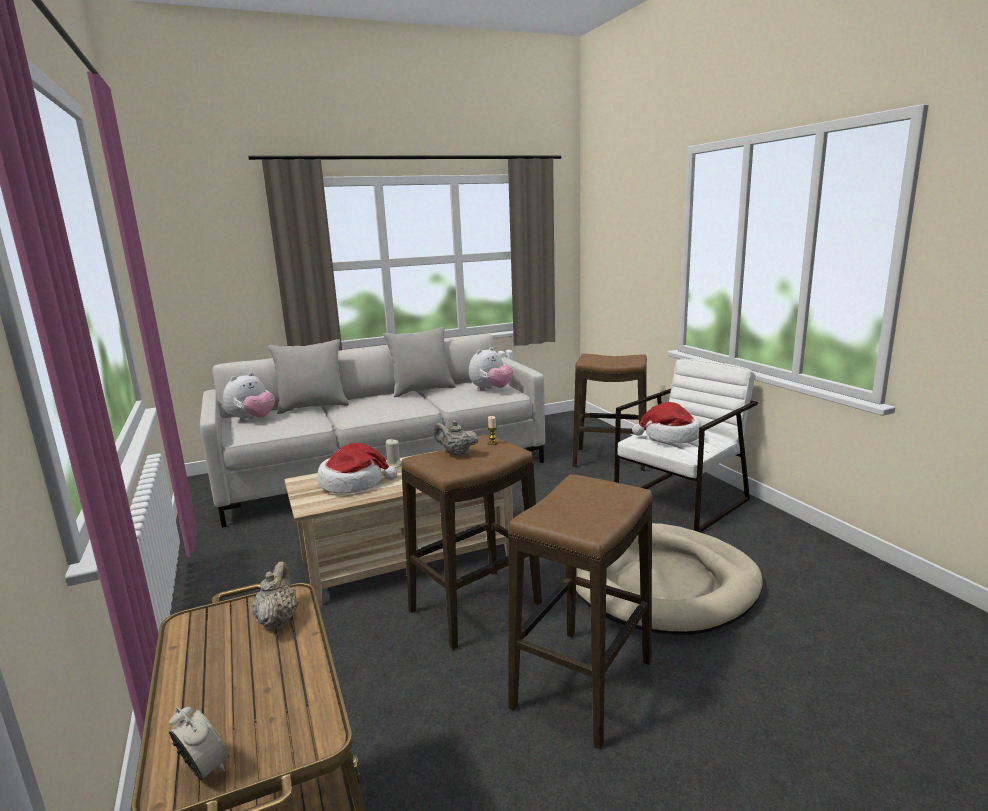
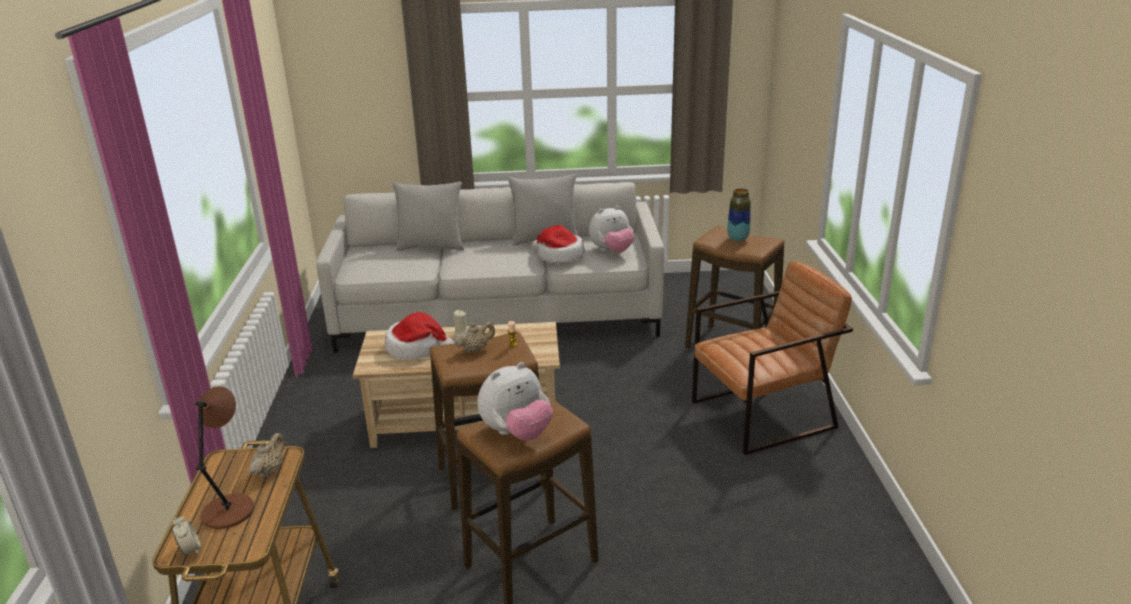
camera: 20 degrees right, 10 degrees up
(242, 686) = (229, 510): none -> brown table lamp
(252, 420) = (371, 255): plush toy -> plush toy (517, 433)
(456, 453) = (475, 350): beige teapot -> beige teapot turned 105 degrees clockwise
(609, 358) = (737, 238): none -> vase
(663, 584) = (667, 497): beige dog bed -> none
(670, 436) = (744, 349): hat -> hat (559, 255)
(682, 501) = (763, 415): white armchair -> brown armchair

